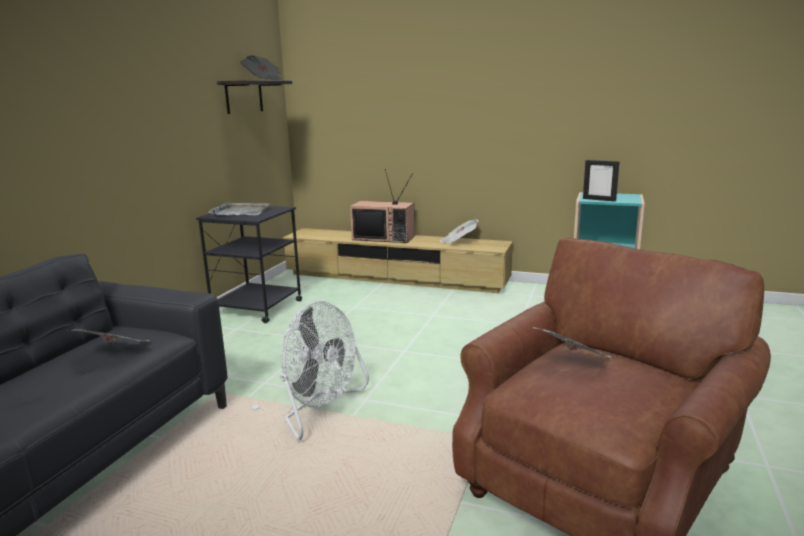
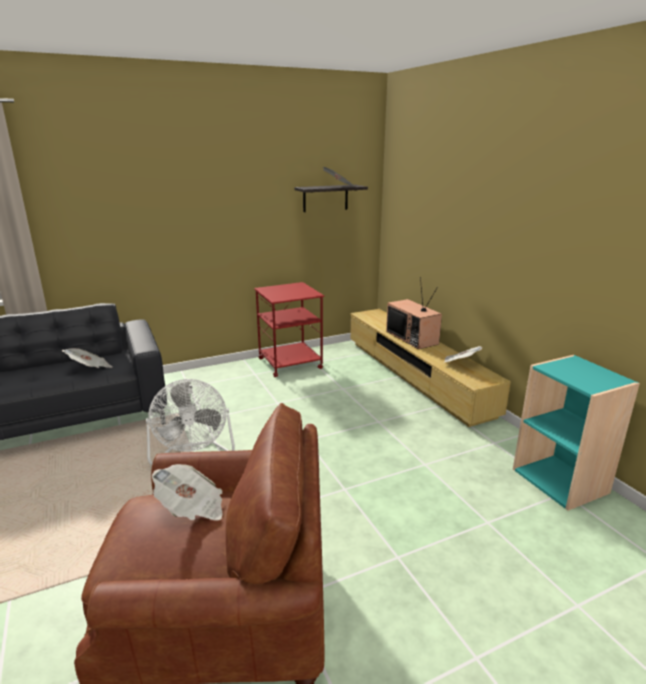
camera: 45 degrees right, 5 degrees up
(240, 212) = (284, 290): grey tray -> none
(258, 307) = (291, 363): black cart -> red cart
(599, 199) = (560, 372): picture frame -> none

